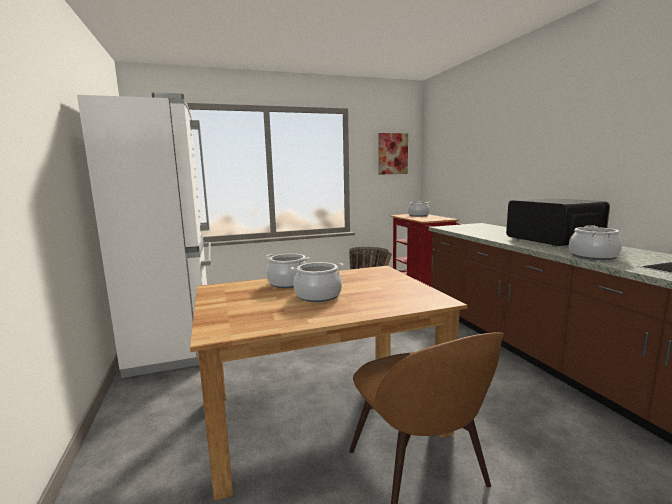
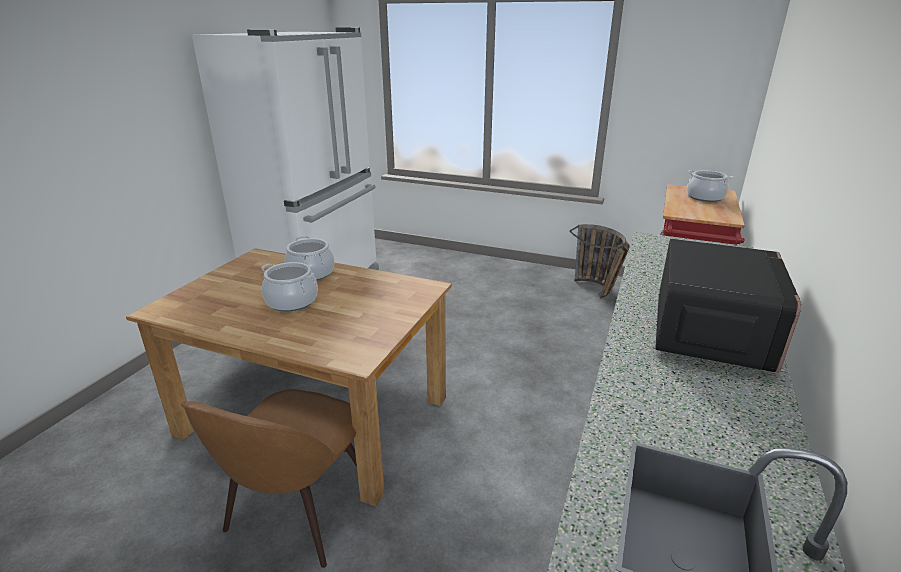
camera: 40 degrees right, 15 degrees up
(392, 154) = (702, 75): picture -> none
(593, 256) = (643, 392): cooking pot -> none

